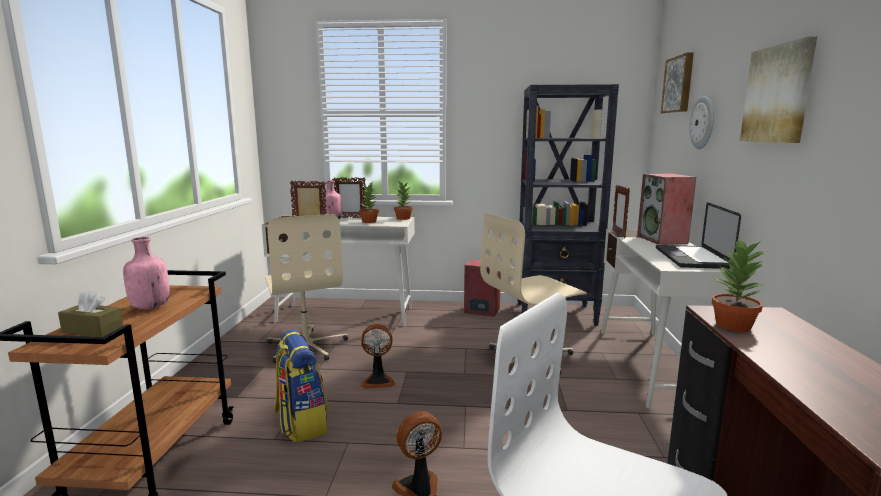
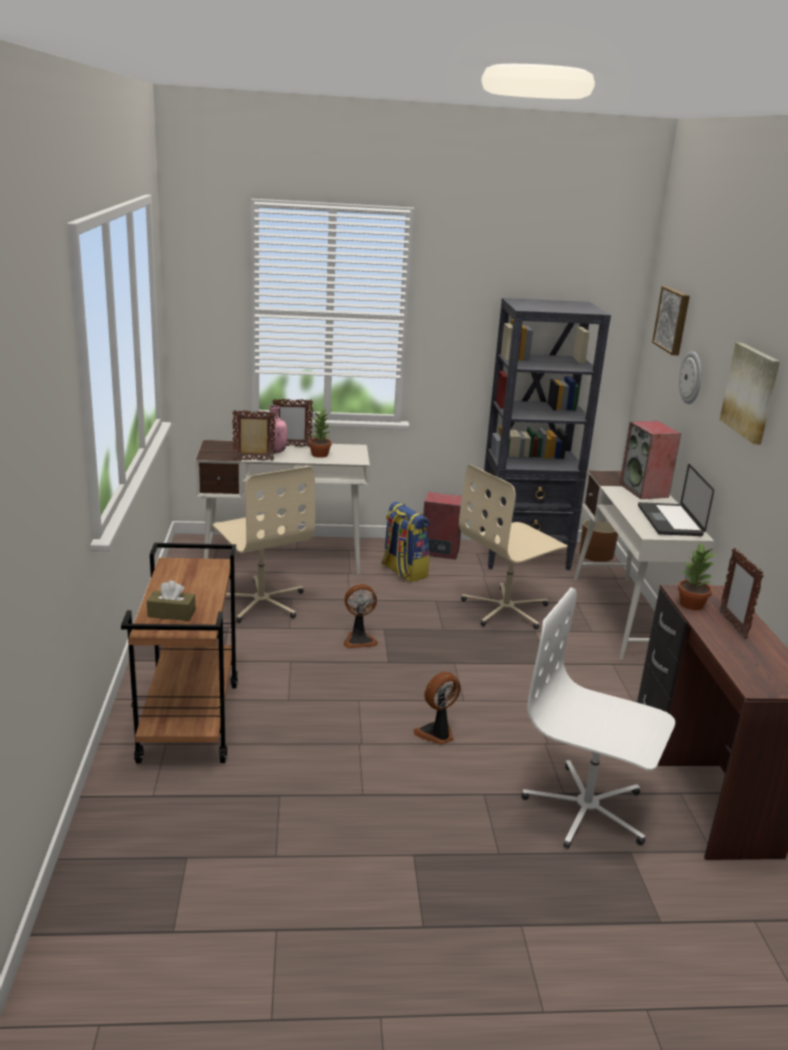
camera: 10 degrees left, 10 degrees up
(149, 307) = (192, 587): pink bottle -> none
(301, 423) = (305, 684): backpack -> backpack (403, 571)
(403, 218) = (355, 448): potted plant -> none
(618, 234) = (601, 481): picture frame -> picture frame (732, 625)
(623, 314) = (596, 554): none -> brown planter

